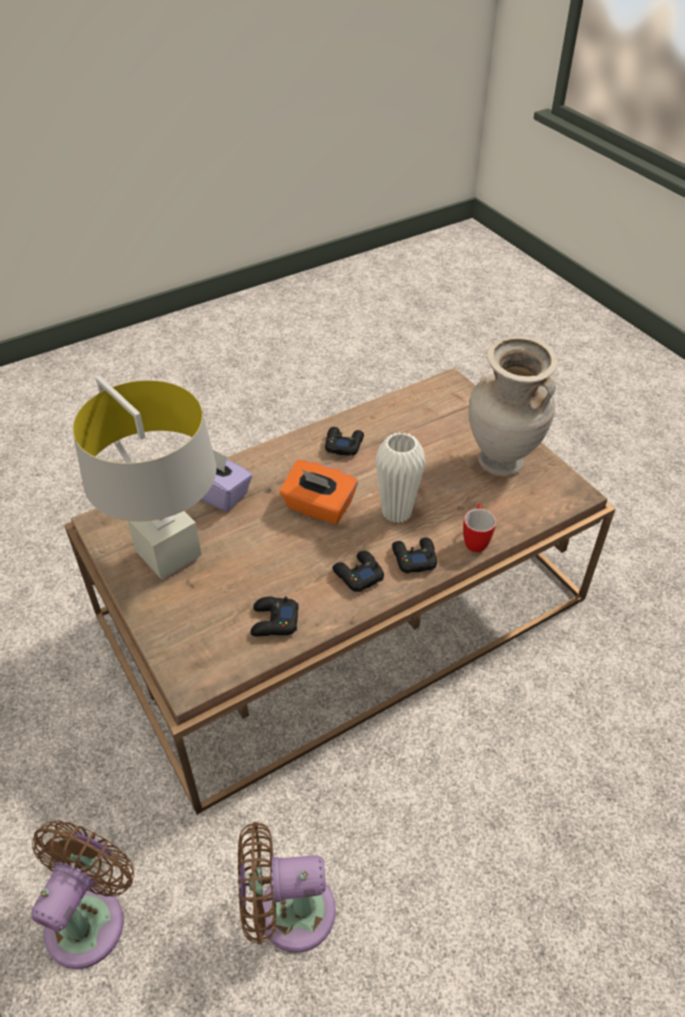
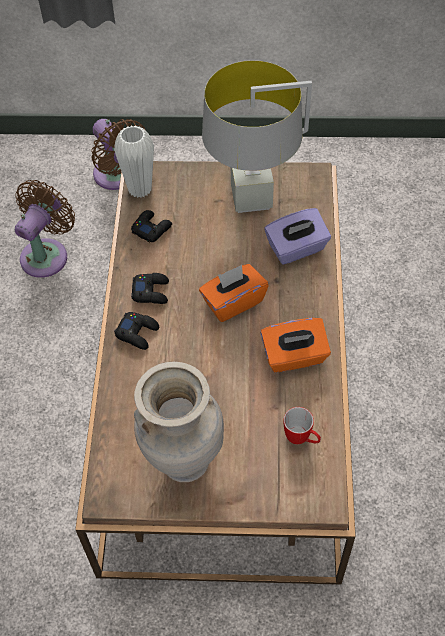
camera: 125 degrees right, 10 degrees up
(343, 444) = (294, 357): black game controller -> orange tissue box
(396, 513) = (189, 348): white vase -> white vase (140, 189)
(475, 540) = (121, 383): mug -> mug (301, 439)

